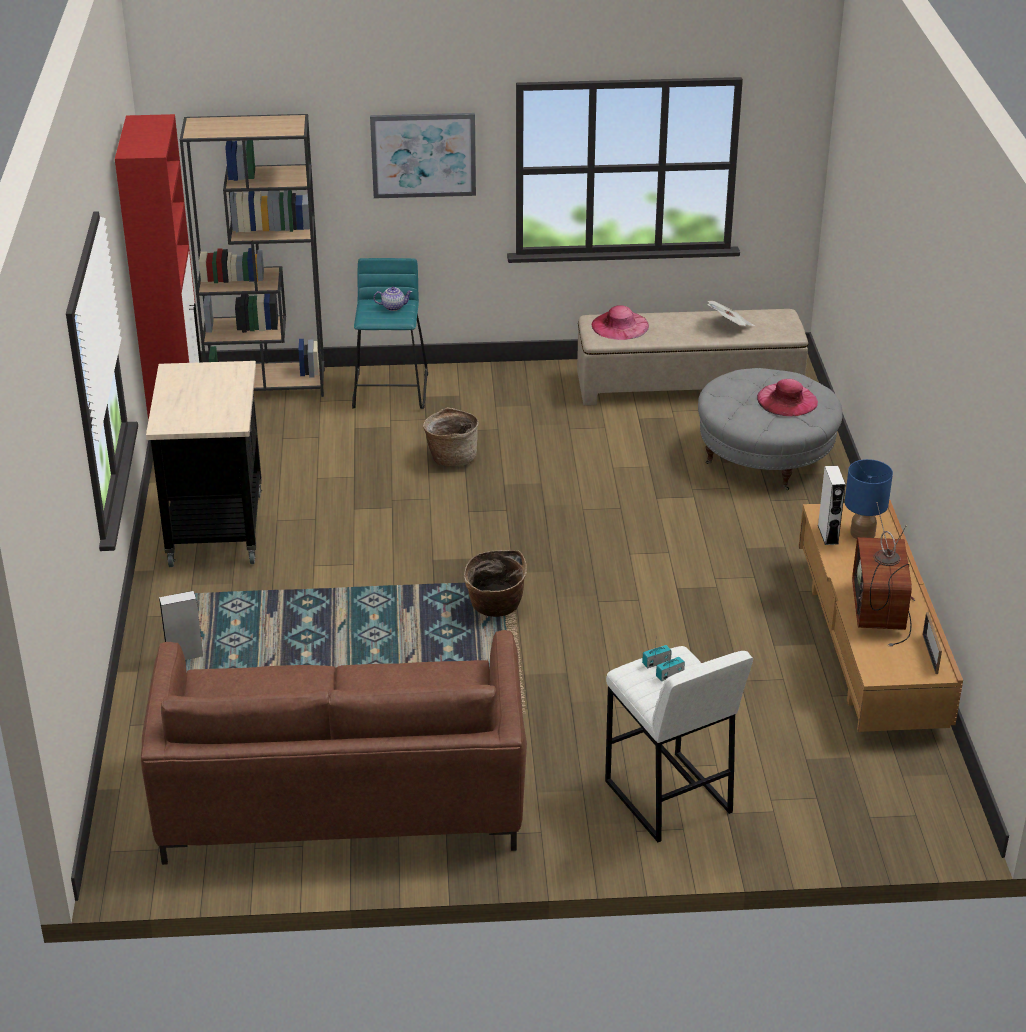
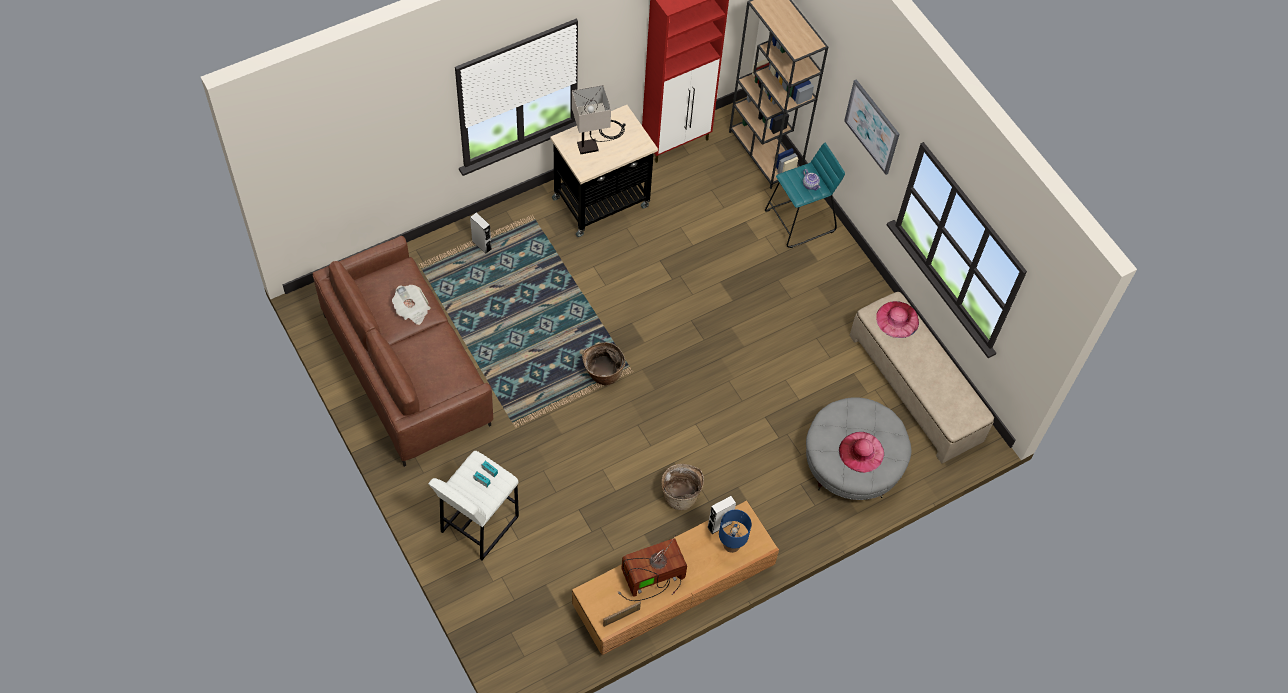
camera: 60 degrees right, 25 degrees up
(194, 399) = (598, 140): none -> table lamp
(451, 457) = (743, 287): basket -> basket (681, 494)
(730, 326) = (940, 385): newspaper -> newspaper (412, 310)

